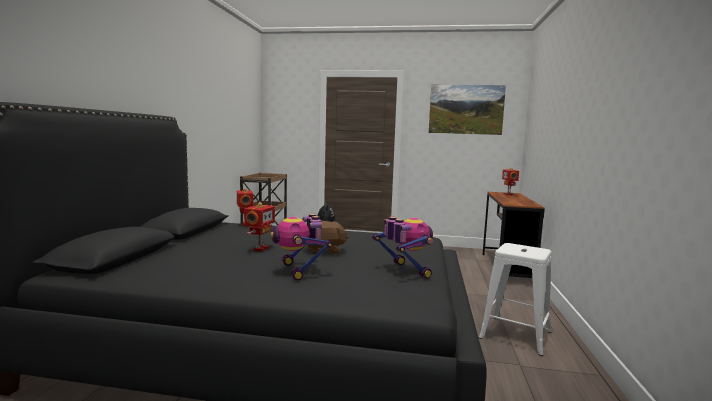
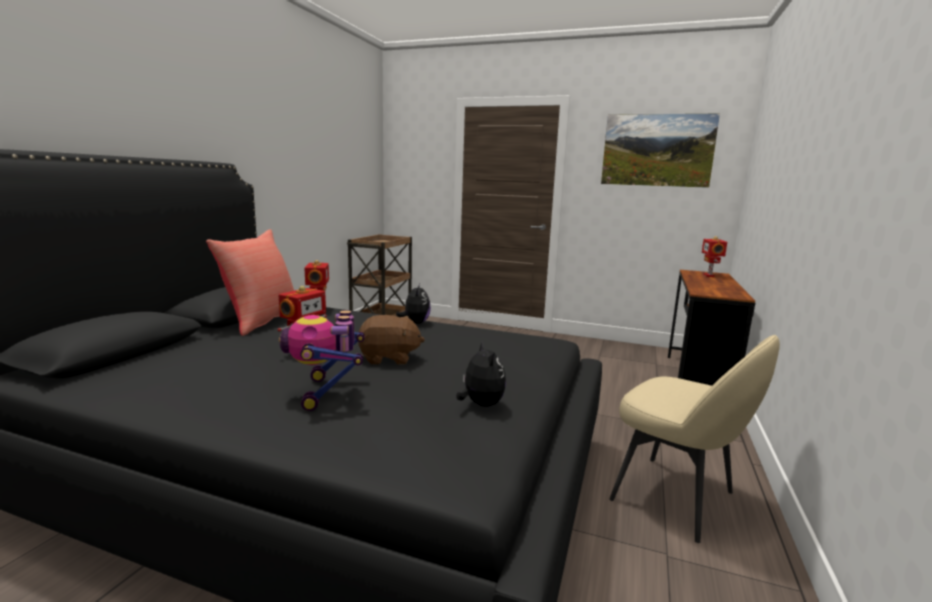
camera: 10 degrees right, 5 degrees up
(209, 233) = (262, 320): none -> red pillow
(404, 271) = (480, 404): toy robot -> plush toy
(515, 335) = (676, 497): white stool -> beige chair

